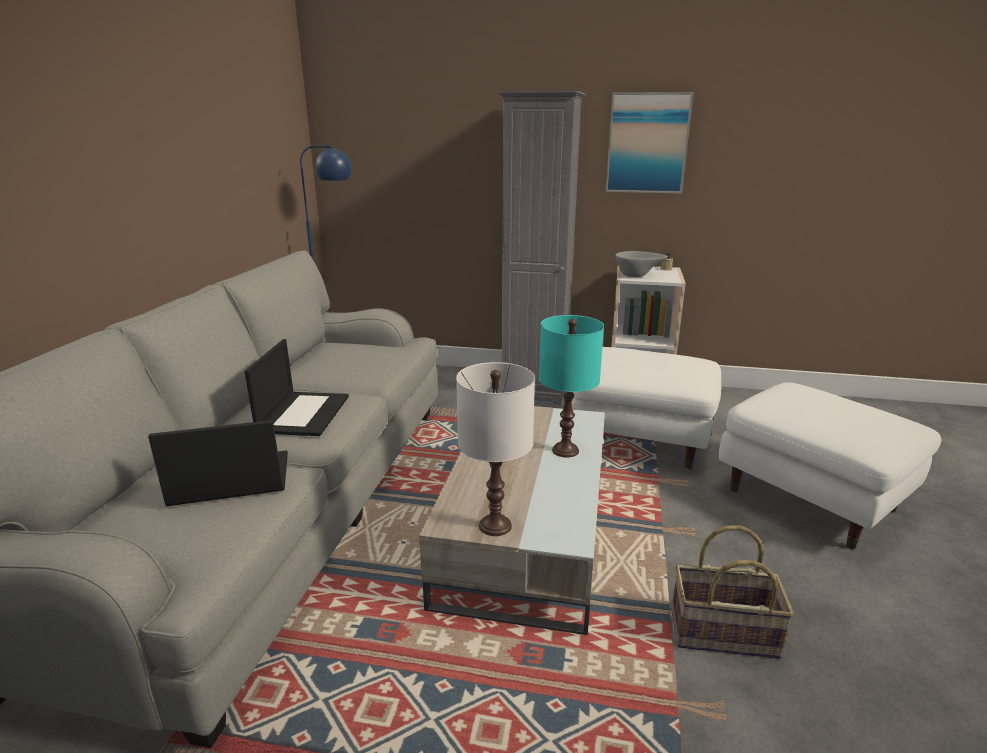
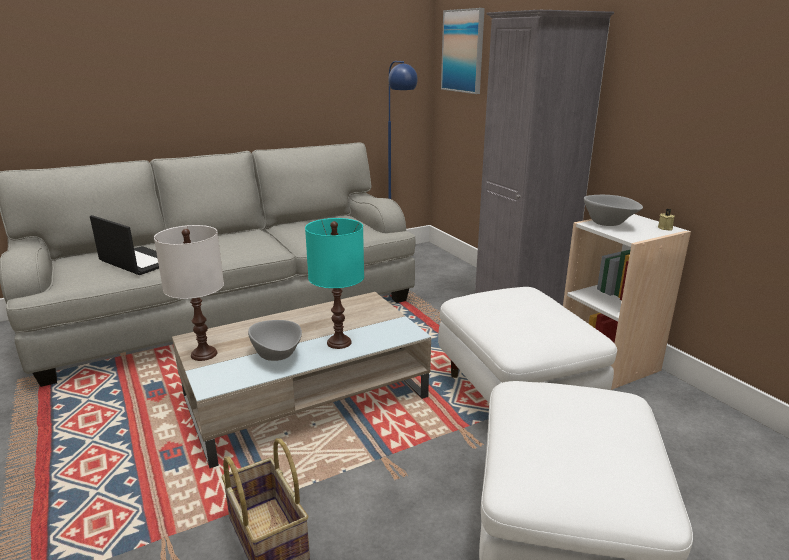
camera: 50 degrees right, 0 degrees up
(303, 413) = (231, 246): laptop -> none
(557, 487) = (278, 357): none -> grey bowl
(647, 143) = (673, 70): picture -> picture (463, 51)

